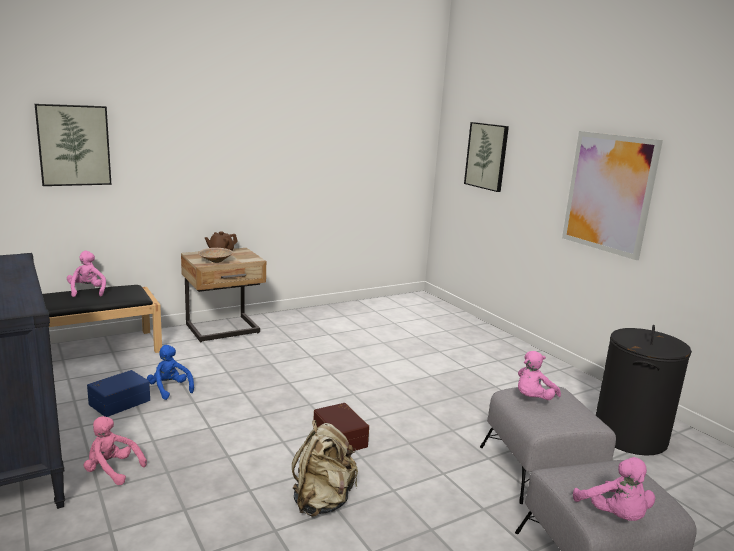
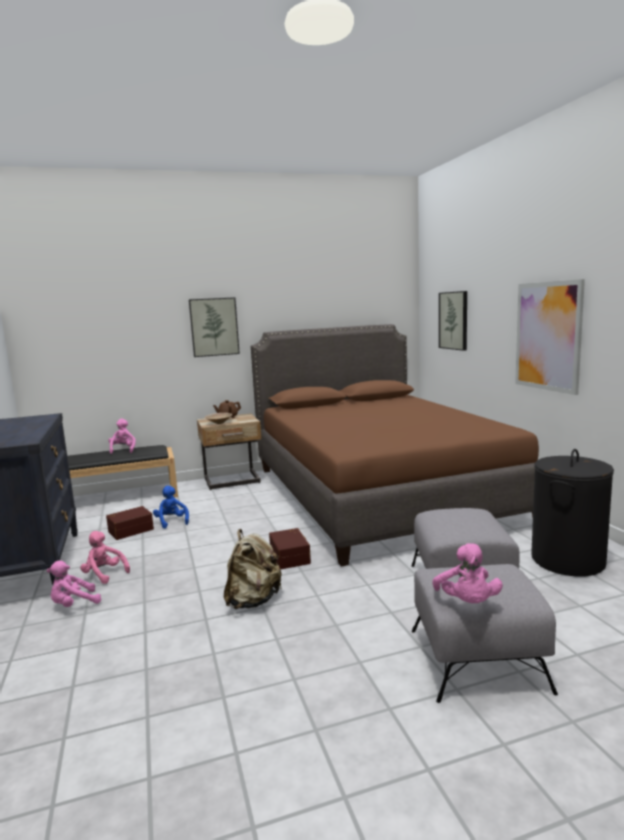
camera: 15 degrees right, 5 degrees down
(74, 145) = (110, 339): picture -> picture (214, 327)
(119, 402) = (130, 530): blue storage box -> brown storage box
(404, 350) = (378, 493): none -> brown bed
(533, 399) = (447, 517): pink plush toy -> pink plush toy (74, 604)

